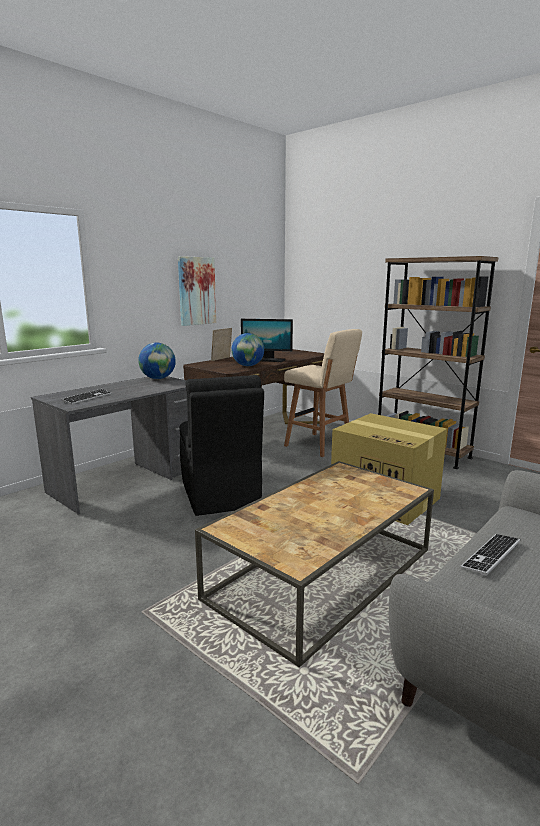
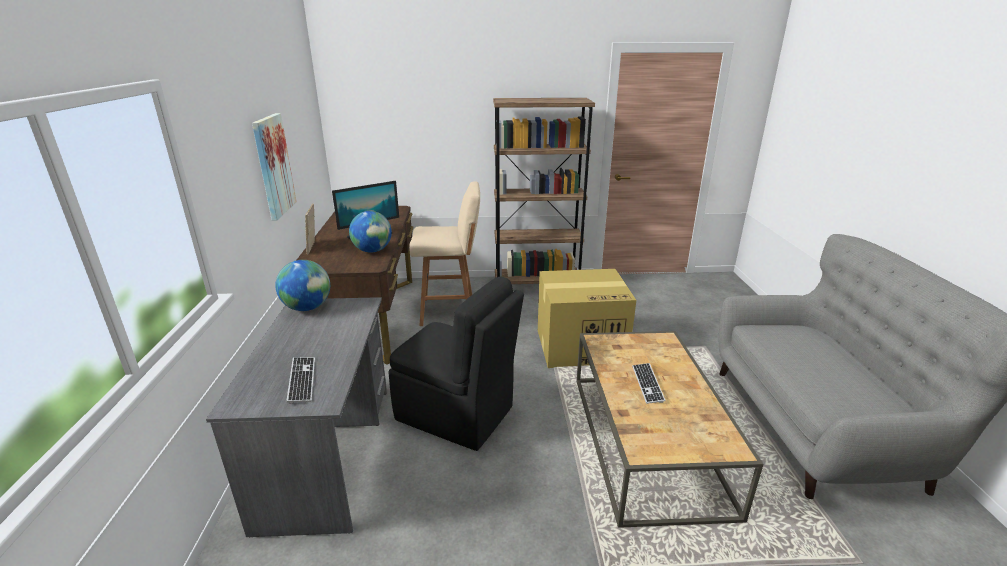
camera: 45 degrees left, 10 degrees up
(491, 555) = (798, 372): keyboard -> keyboard (647, 384)

